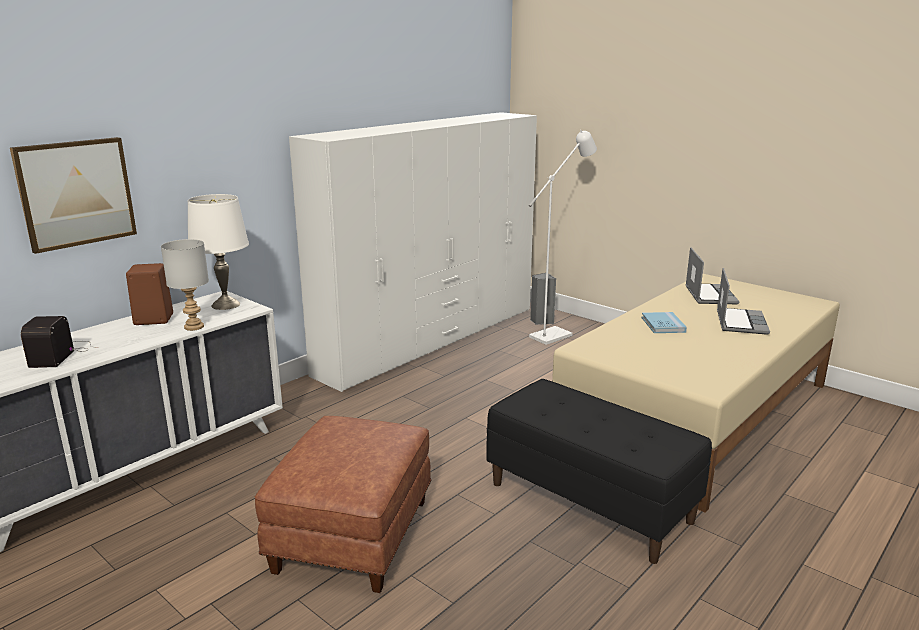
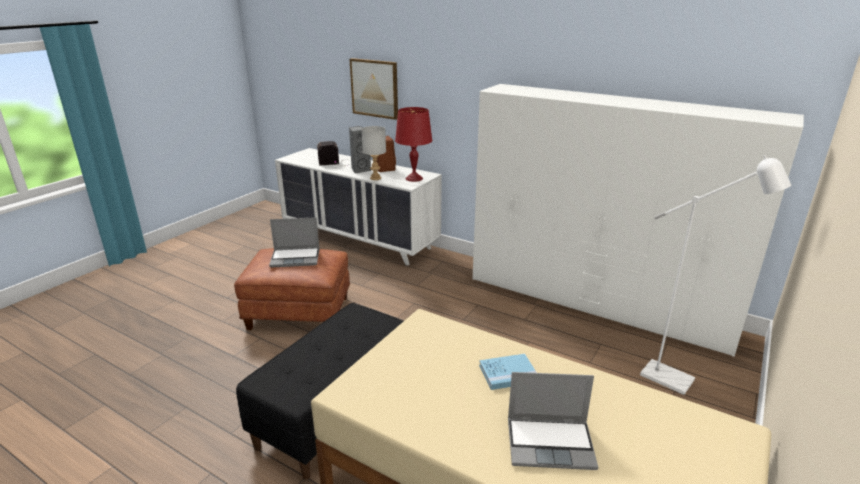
camera: 80 degrees right, 5 degrees up
(225, 305) = (414, 178): white table lamp -> red table lamp
(541, 321) = (708, 368): grey speaker -> grey speaker (360, 170)
(709, 295) = (652, 424): laptop -> laptop (296, 258)

